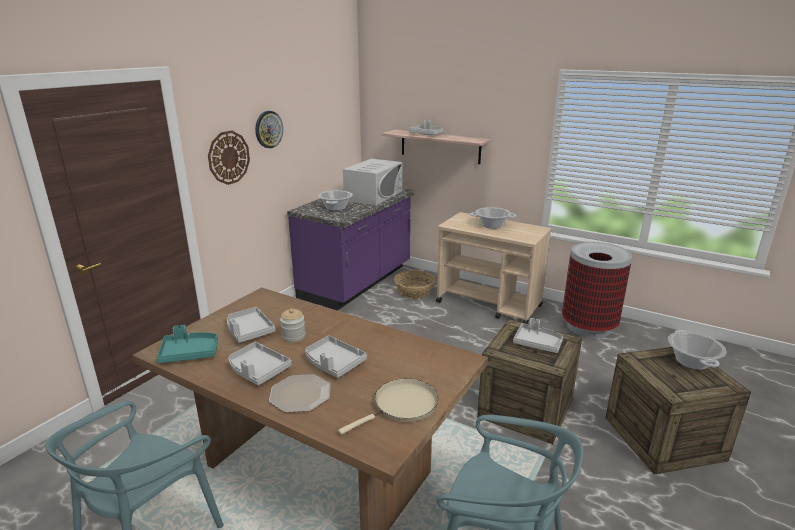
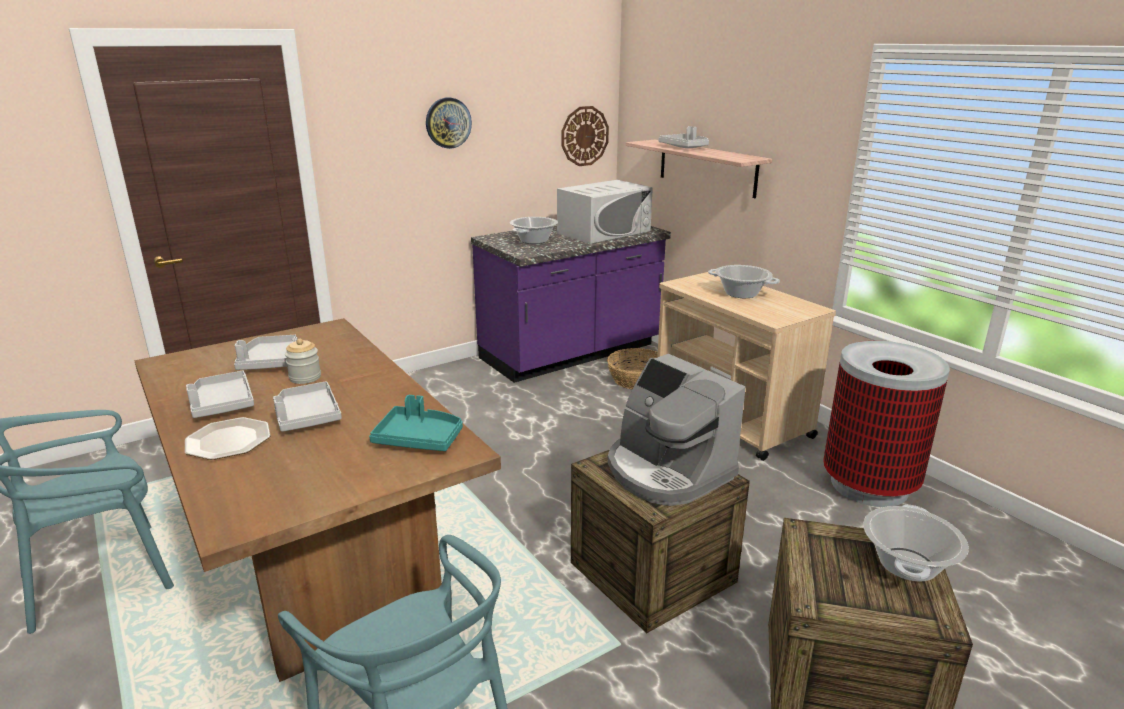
camera: 25 degrees right, 0 degrees up
(189, 353) = (184, 371): turquoise tray -> turquoise tray (419, 439)
(228, 157) = (380, 154): wall clock -> wall clock (584, 136)
(402, 406) = (315, 484): beige frying pan -> none
(537, 343) = (667, 471): grey tray -> coffee machine

